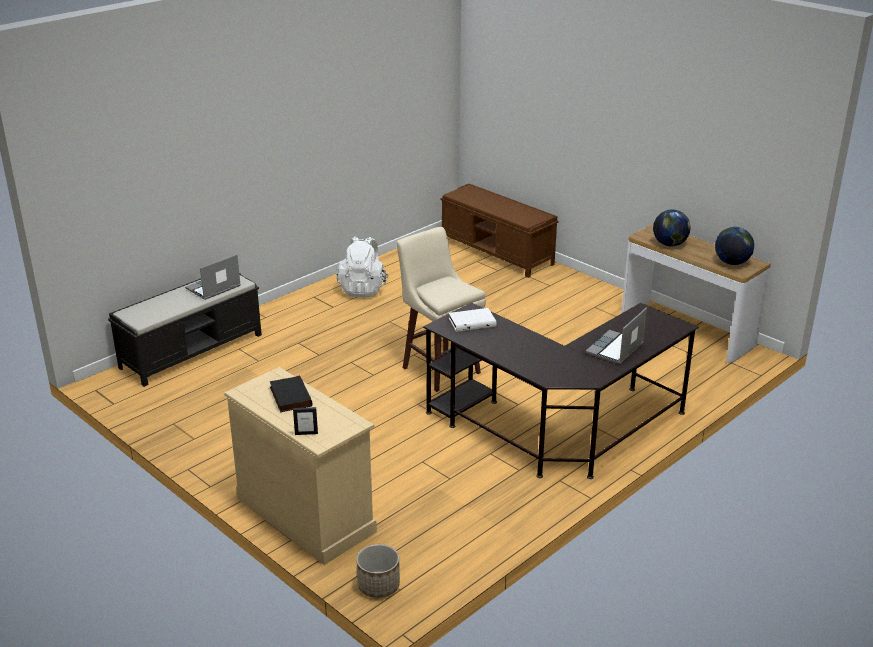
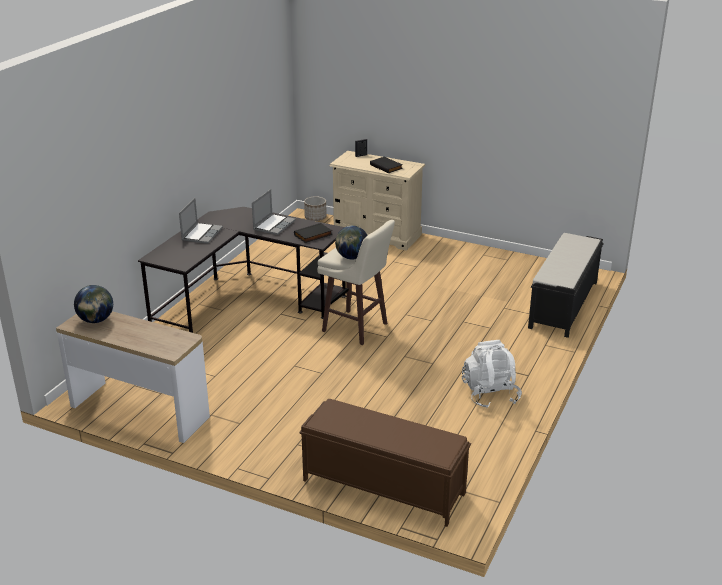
camera: 160 degrees right, 0 degrees up
(213, 288) = (558, 269): laptop -> laptop (274, 225)
(472, 322) = (313, 235): white book -> black book
(669, 245) = (157, 332): globe -> globe (352, 257)

